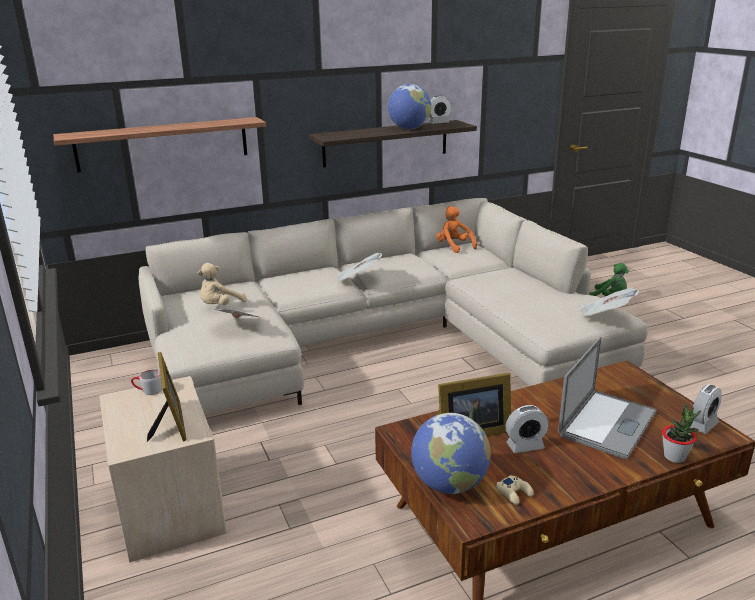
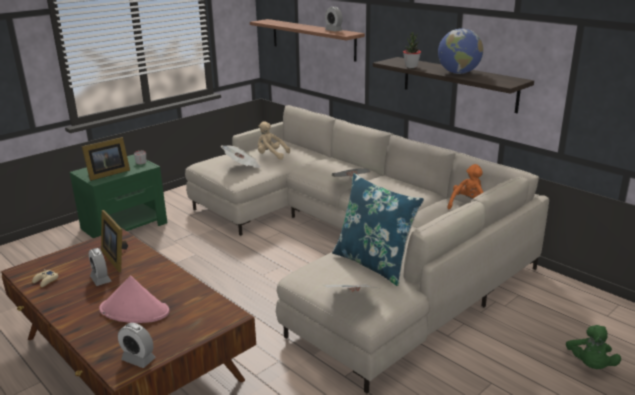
camera: 70 degrees right, 0 degrees up
(169, 506) = (125, 225): beige nightstand -> green nightstand
(438, 123) = (503, 77): alarm clock -> alarm clock (333, 30)
(449, 484) = (57, 259): globe -> none
(542, 298) = (374, 263): none -> blue pillow
(607, 423) = (135, 311): laptop -> pink hat
(674, 457) = (87, 344): potted plant -> potted plant (411, 67)

